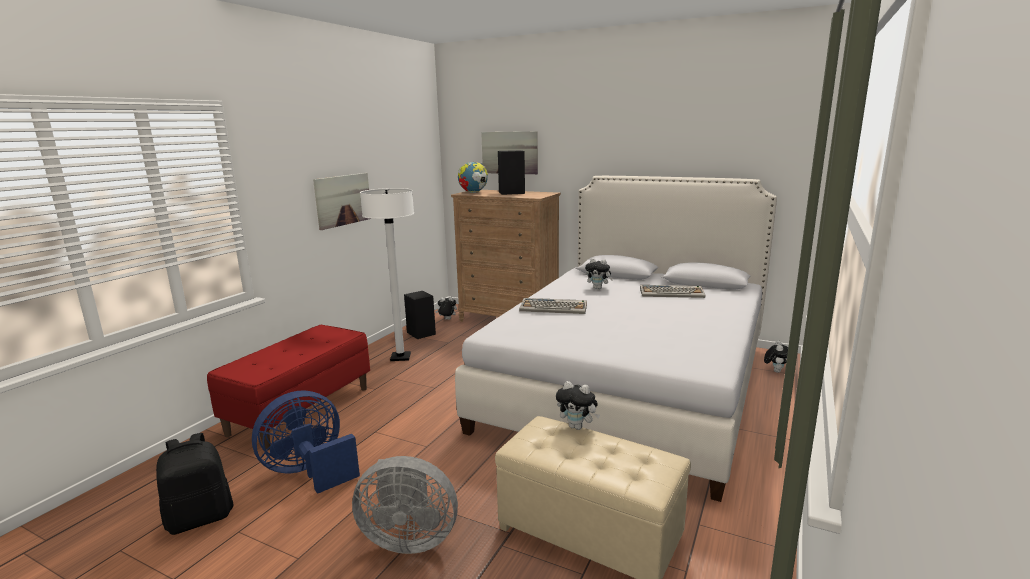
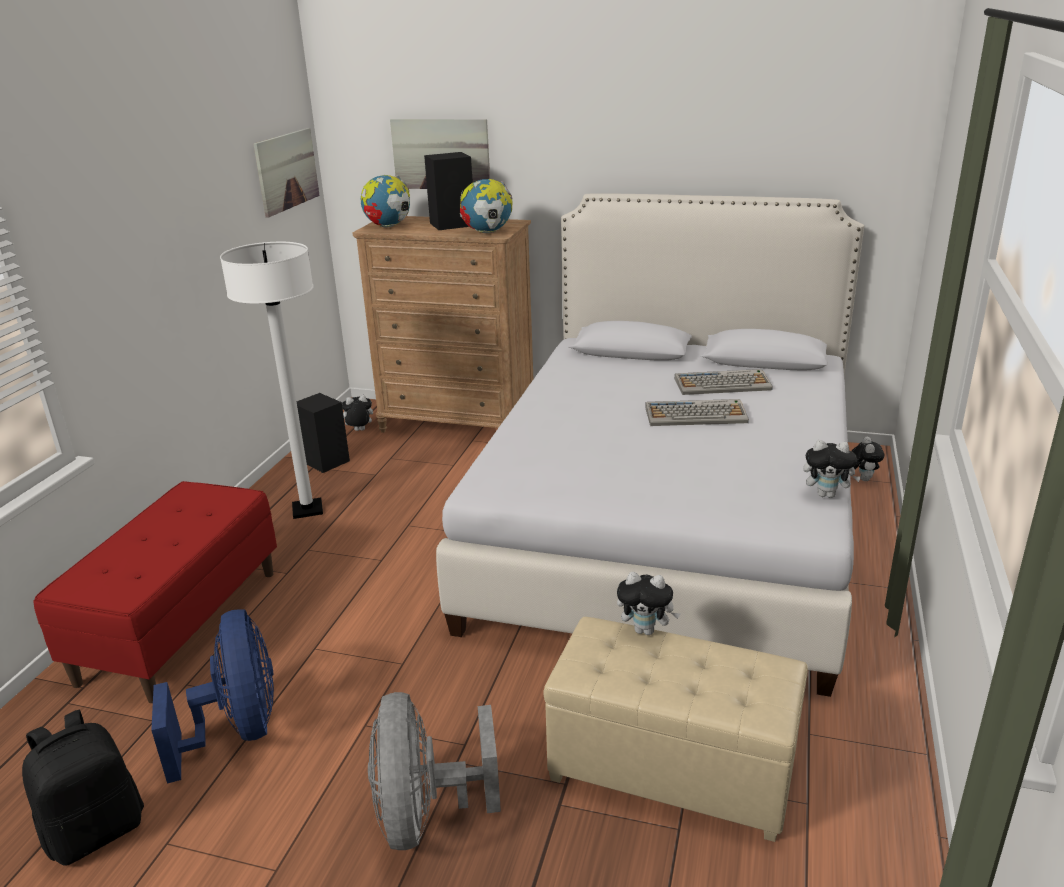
camera: 10 degrees left, 10 degrees up
(309, 472) = (238, 730): blue fan -> blue fan turned 120 degrees clockwise
(343, 200) = (185, 266): picture -> picture (287, 171)
(408, 538) = (426, 814): grey fan -> grey fan turned 90 degrees clockwise
(530, 196) = (487, 232): none -> globe
(554, 307) = (561, 429): keyboard -> keyboard (696, 415)
(598, 288) = (613, 383): plush toy -> plush toy (827, 494)

